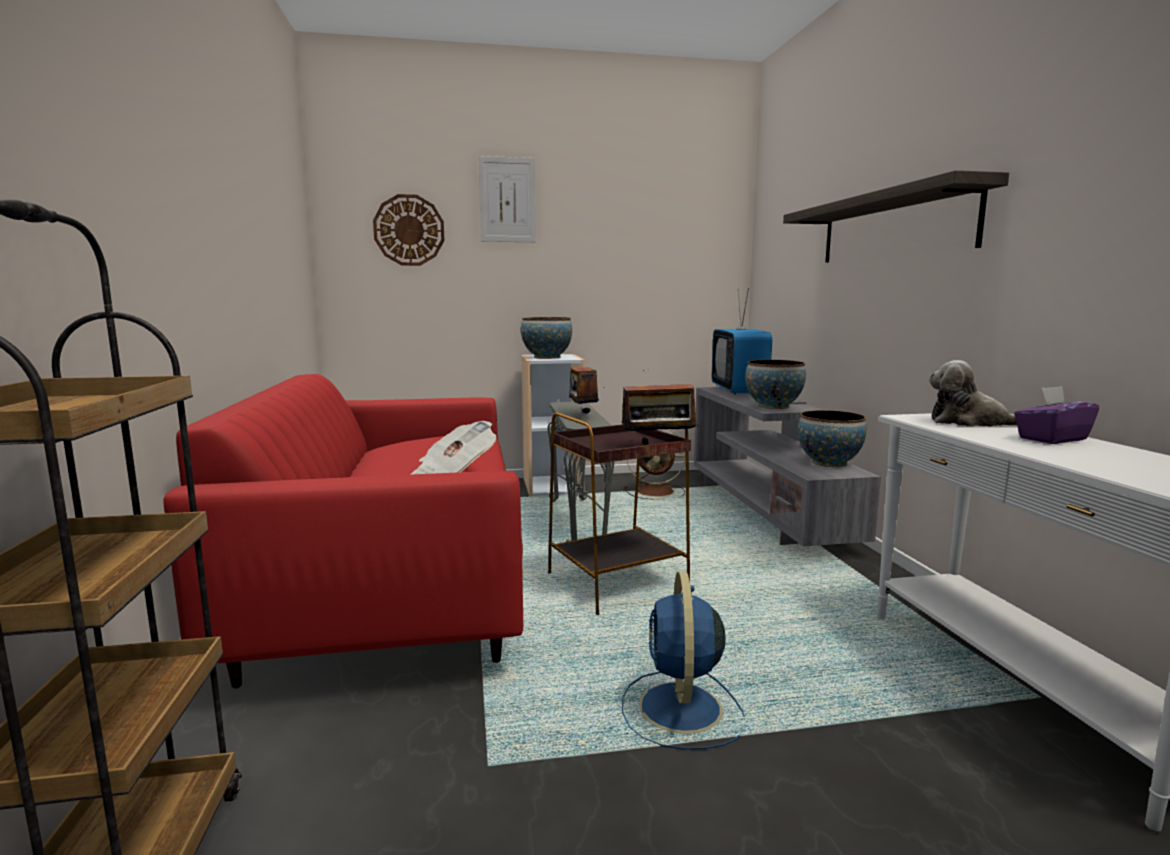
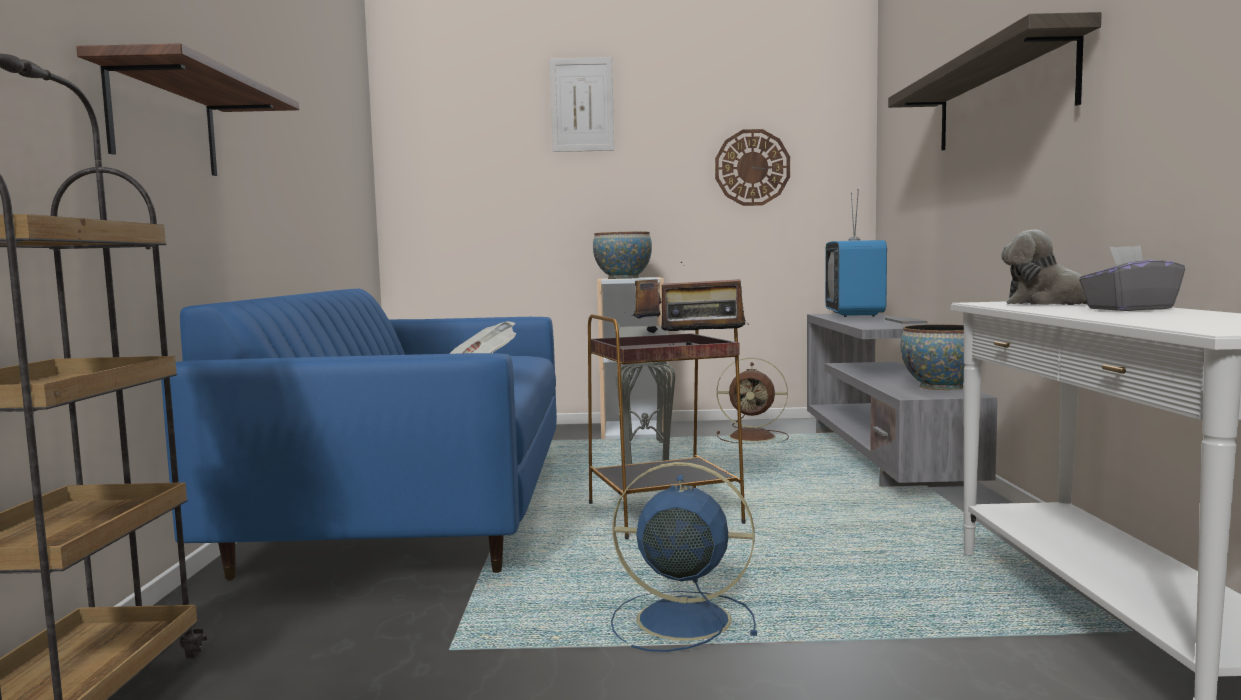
camera: 10 degrees right, 5 degrees down
(146, 236) = (164, 122): none -> shelf
(393, 585) = (417, 508): red sofa -> blue sofa
(409, 230) = (474, 143): wall clock -> wall clock (752, 167)
(680, 710) = (679, 620): blue fan -> blue fan turned 90 degrees clockwise
(773, 406) = (881, 325): bowl -> none
(1051, 439) = (1128, 309): purple tissue box -> grey tissue box

